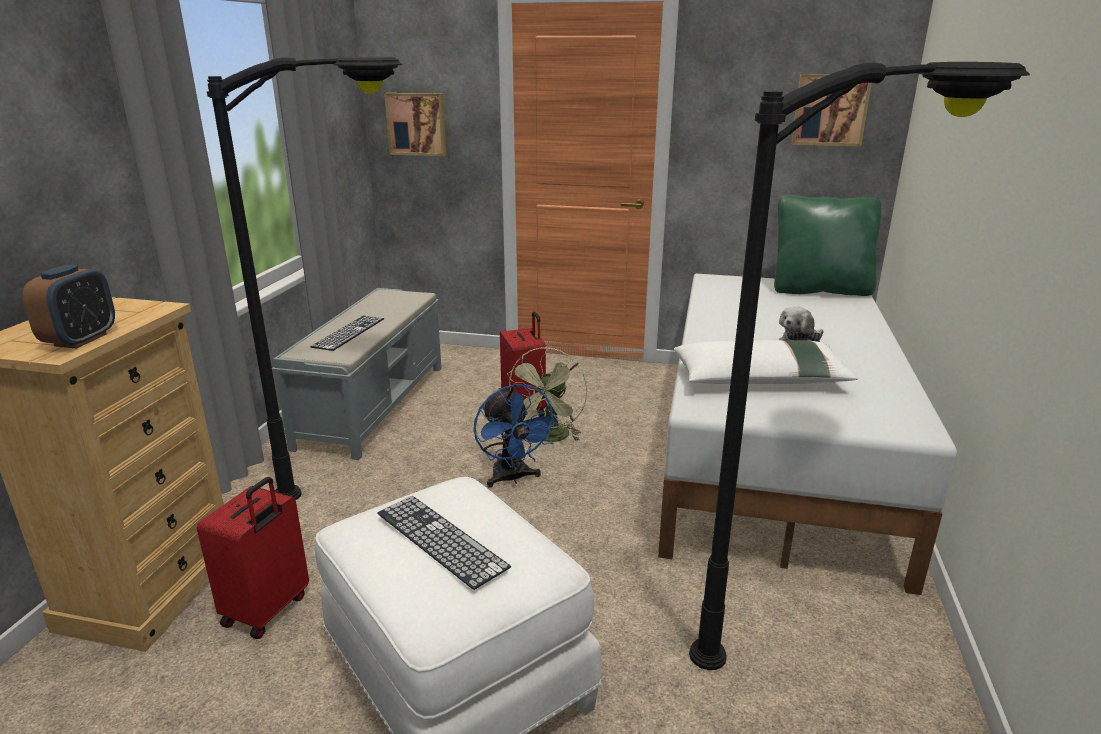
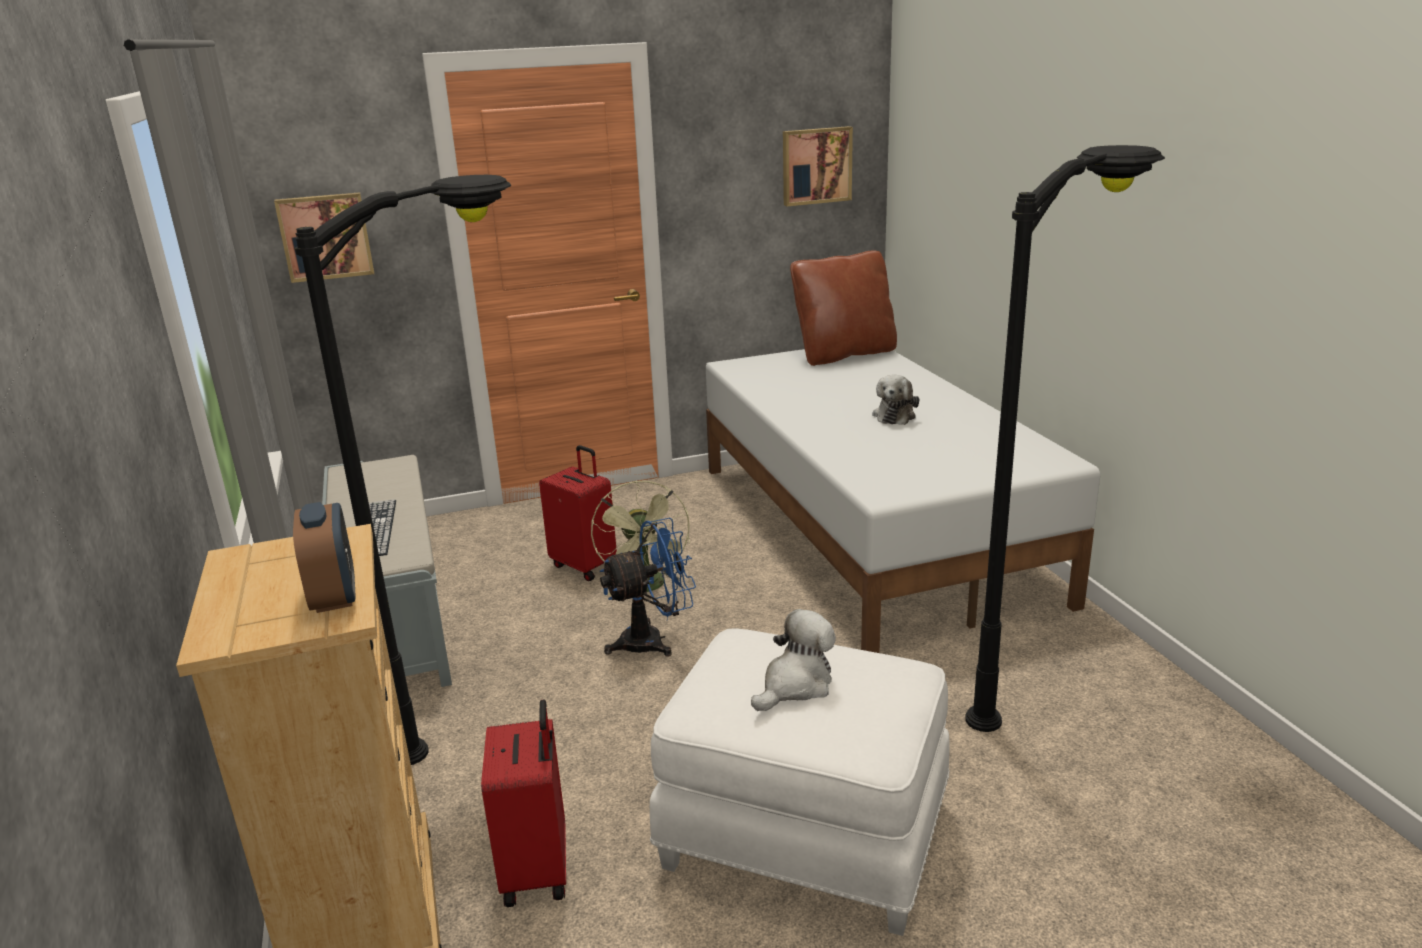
camera: 30 degrees left, 0 degrees up
(440, 539) = (795, 685): keyboard -> plush toy
(512, 478) = (653, 640): blue fan -> blue fan turned 60 degrees counterclockwise
(760, 379) = (899, 453): white pillow -> none
(819, 290) = (844, 354): green pillow -> brown pillow

